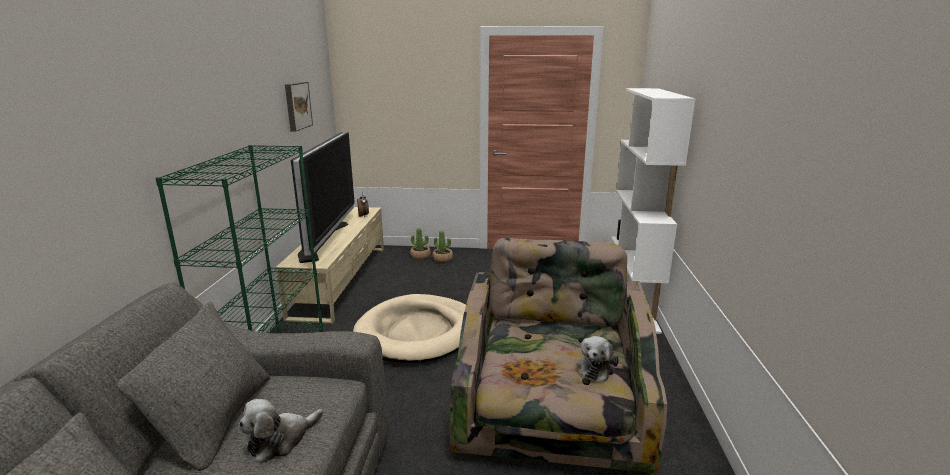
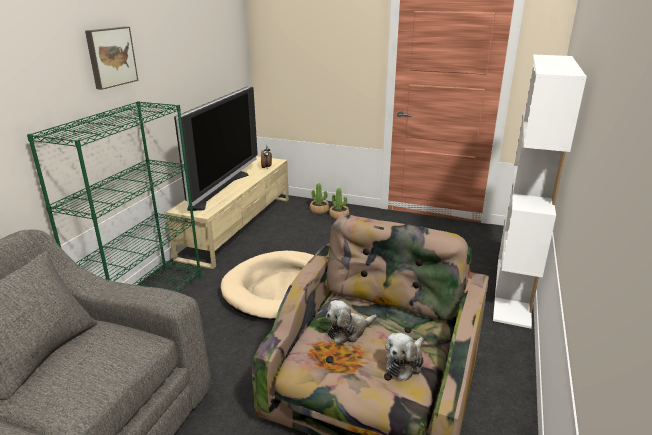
camera: 15 degrees right, 5 degrees up
(281, 440) = (72, 386): plush toy -> plush toy (348, 331)
(297, 106) = (201, 61): picture -> picture (110, 57)

